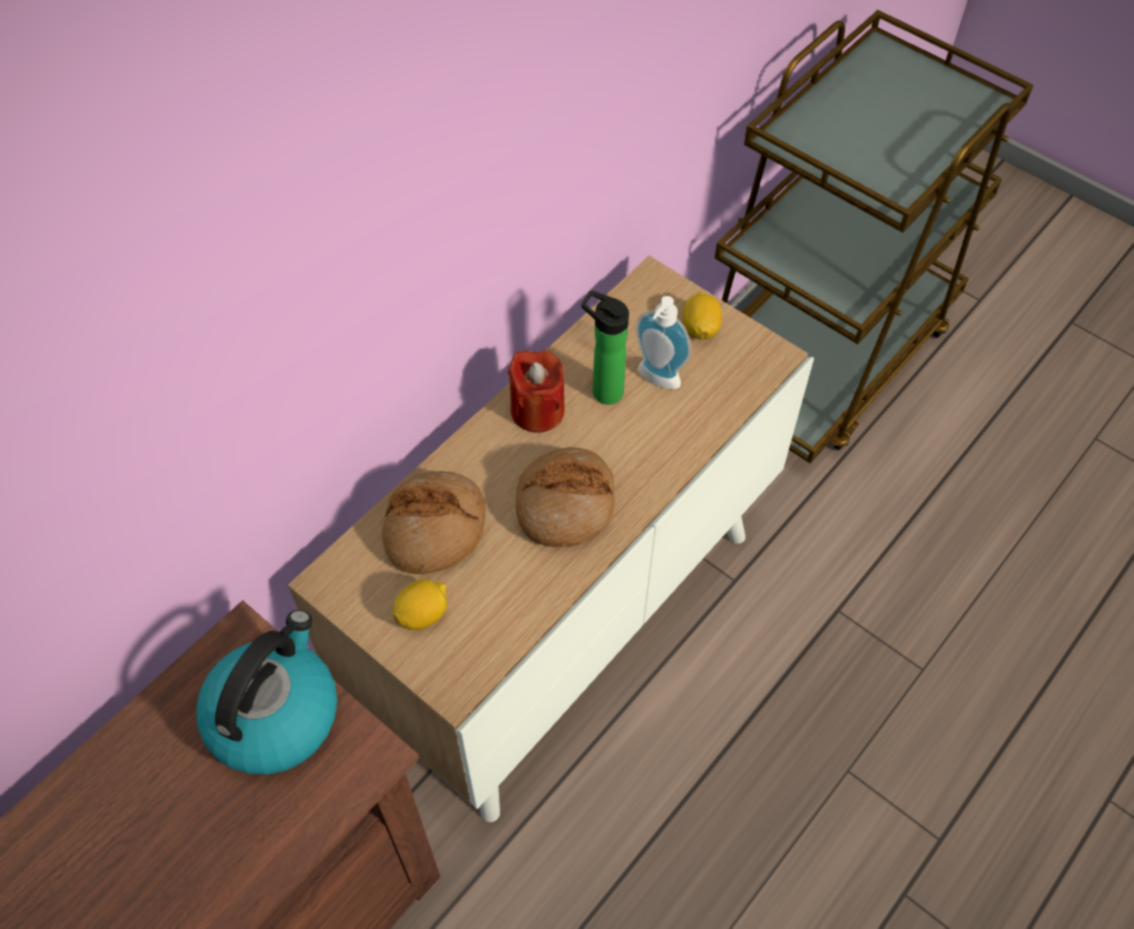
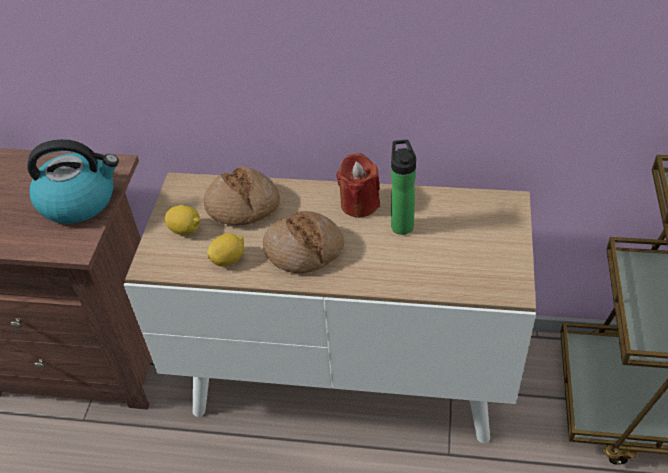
camera: 60 degrees right, 10 degrees down
(656, 380) = (433, 243): soap dispenser -> none
(700, 328) = (496, 243): lemon -> lemon (228, 259)

